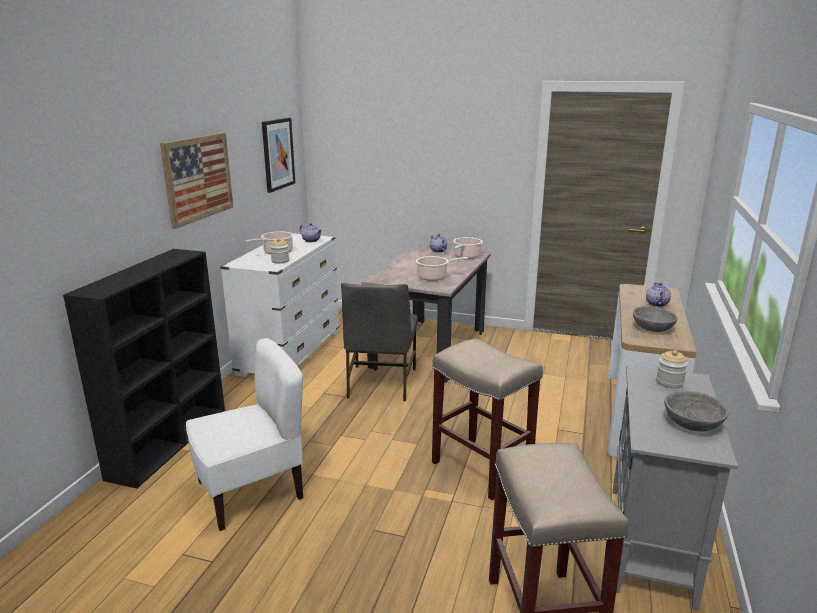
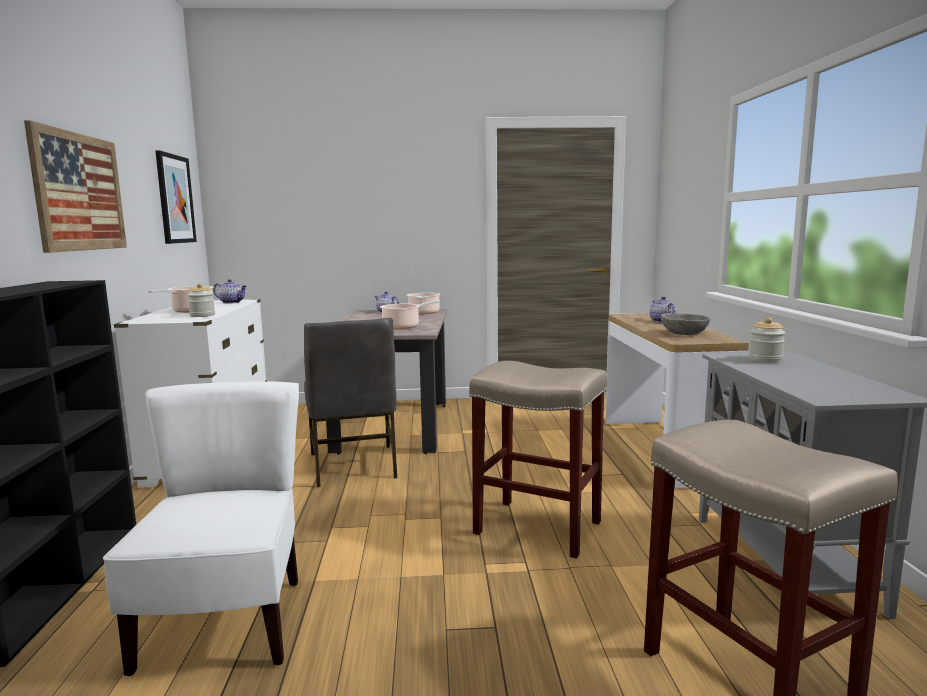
camera: 20 degrees left, 10 degrees down
(251, 491) = (226, 624): white chair -> white chair turned 45 degrees counterclockwise
(692, 423) = (838, 381): grey bowl -> none

